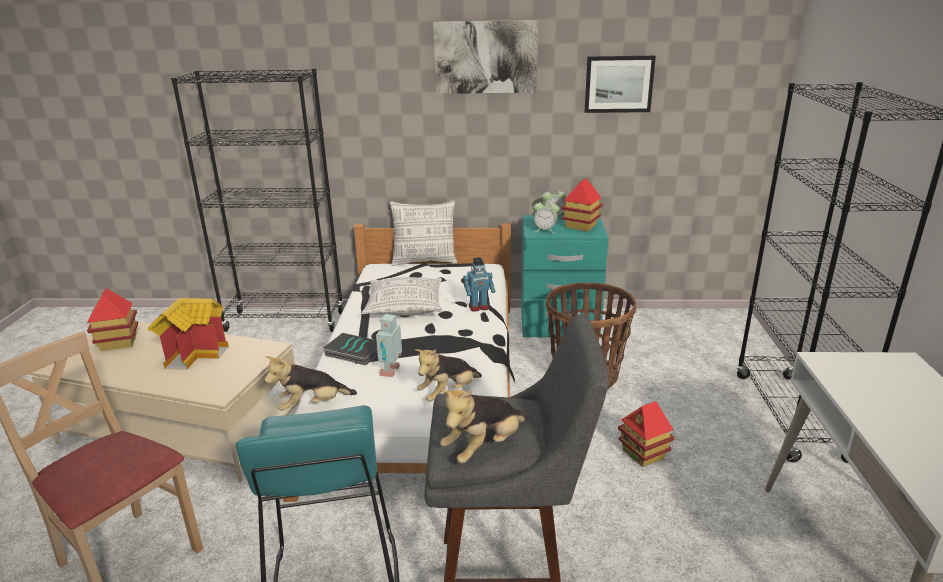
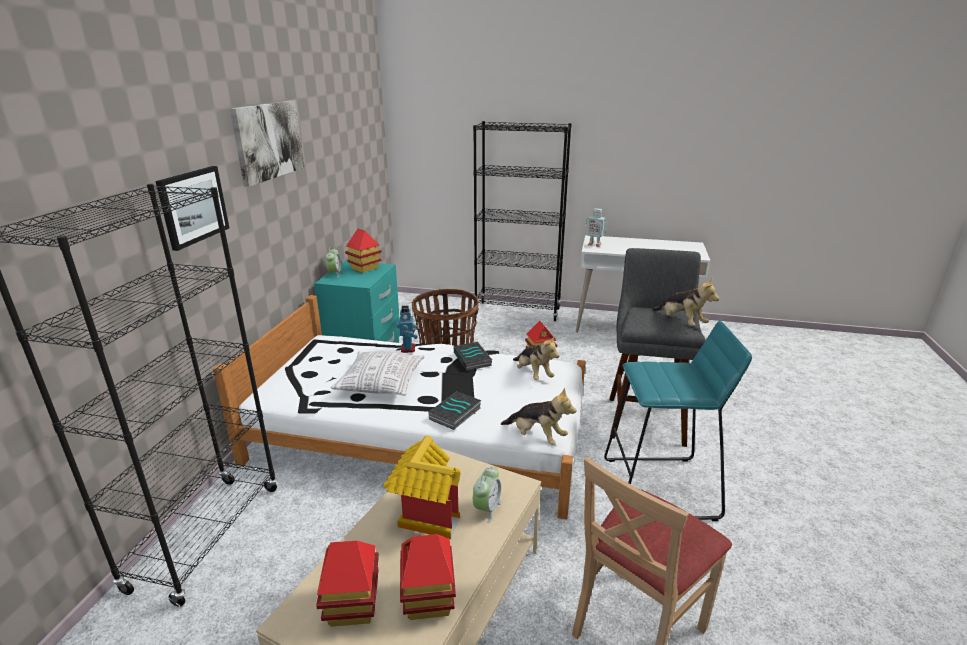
camera: 80 degrees left, 0 degrees up
(108, 368) = (428, 599): none -> toy house
(312, 405) = (537, 436): plush toy -> plush toy turned 45 degrees counterclockwise
(392, 371) = (494, 396): toy robot -> toy robot (594, 244)
(425, 261) = (277, 368): pillow -> none
(469, 347) = (473, 359): none -> book
(545, 230) = (361, 279): alarm clock -> alarm clock (487, 509)
(618, 84) = (333, 150): picture -> picture (193, 206)

